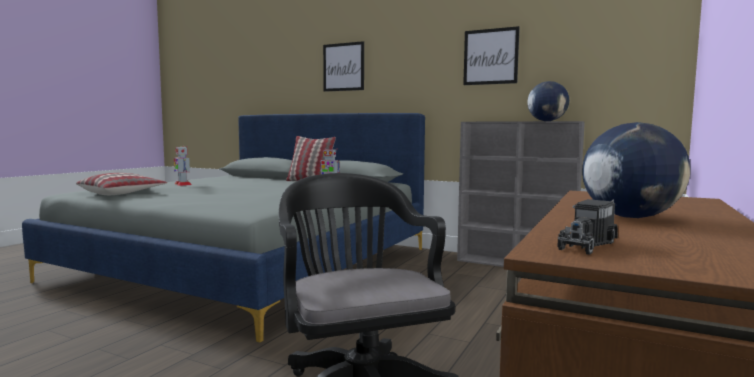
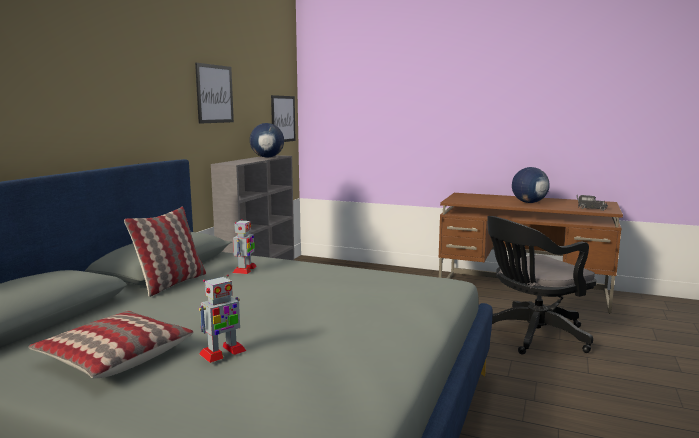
camera: 95 degrees left, 5 degrees up
(122, 193) = (342, 381): pillow -> pillow (114, 357)
(343, 67) = (59, 89): picture -> picture (283, 119)

